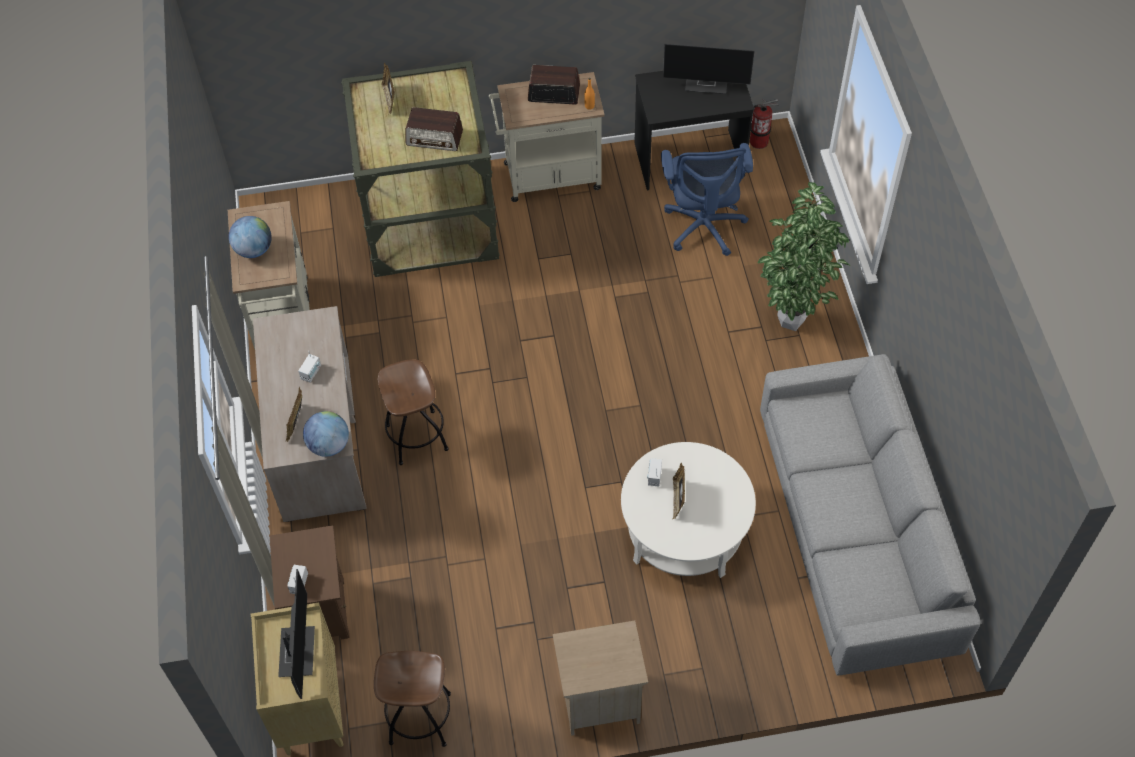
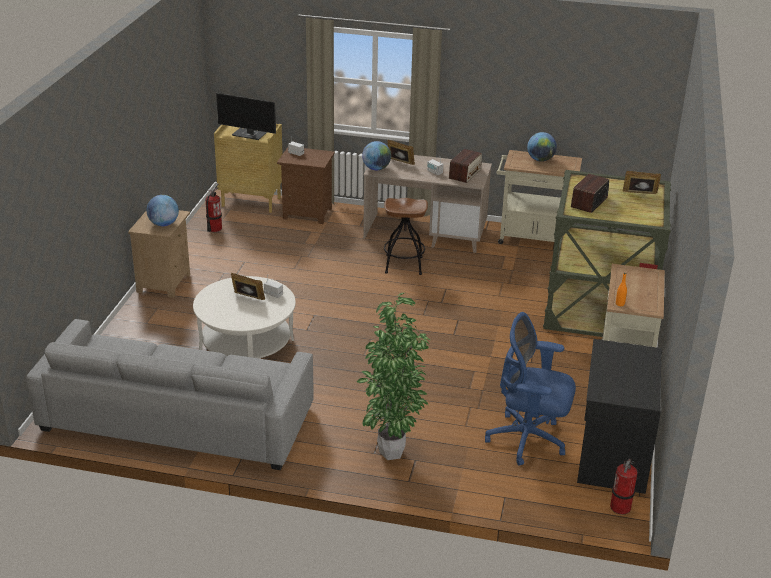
camera: 110 degrees right, 25 degrees down
(419, 718) = (214, 228): brown stool -> fire extinguisher
(553, 93) = (643, 291): radio -> radio (465, 174)
(606, 646) = (163, 224): none -> globe
(707, 83) = (632, 383): monitor -> none

